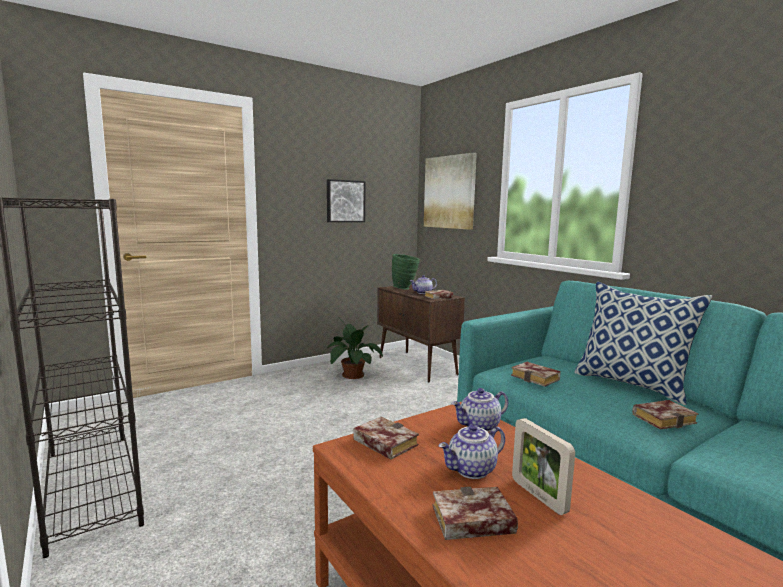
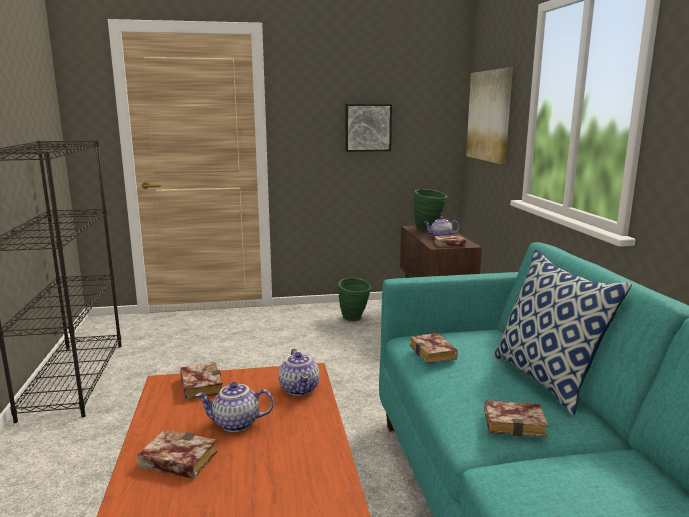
camera: 25 degrees right, 5 degrees up
(351, 375) = (354, 319): potted plant -> green vase
(479, 426) = (300, 389): teapot -> teapot turned 105 degrees counterclockwise
(538, 496) = (257, 458): picture frame -> none

